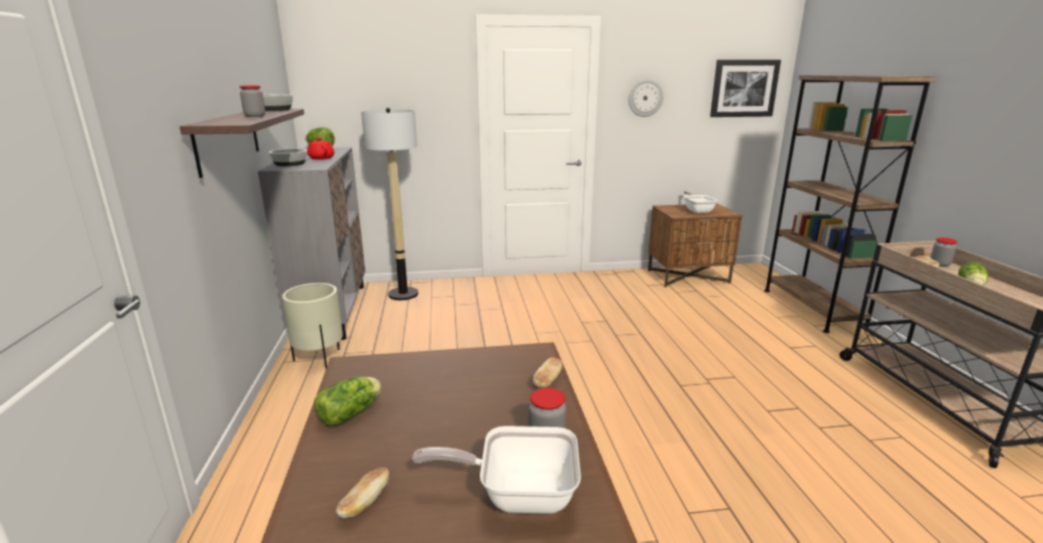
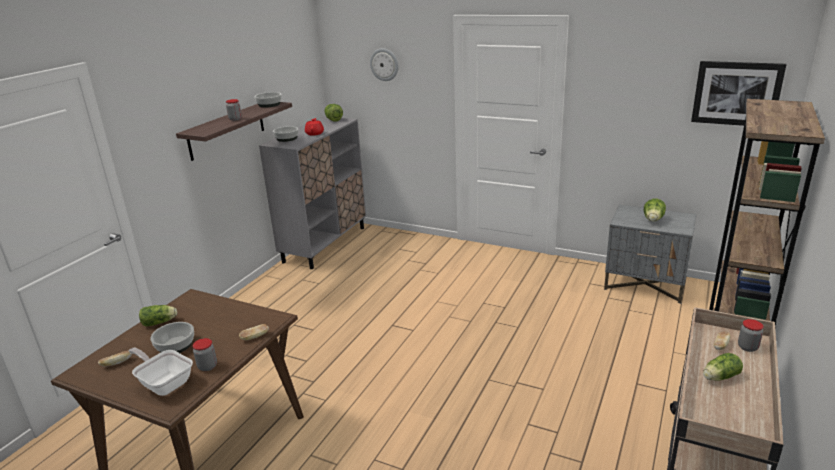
camera: 35 degrees right, 5 degrees up
(320, 360) = (284, 280): beige planter -> none
(403, 294) = (383, 241): floor lamp -> none
(439, 433) = (176, 345): none -> bowl
(645, 98) = (615, 96): wall clock -> wall clock (384, 64)
(688, 276) = (645, 284): brown nightstand -> grey nightstand
(697, 211) = (653, 220): frying pan -> lettuce

